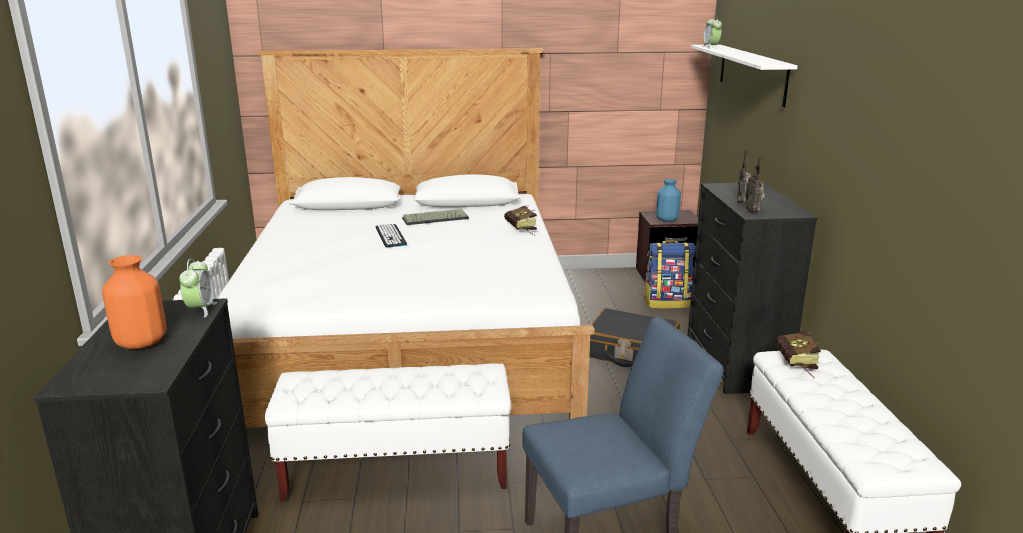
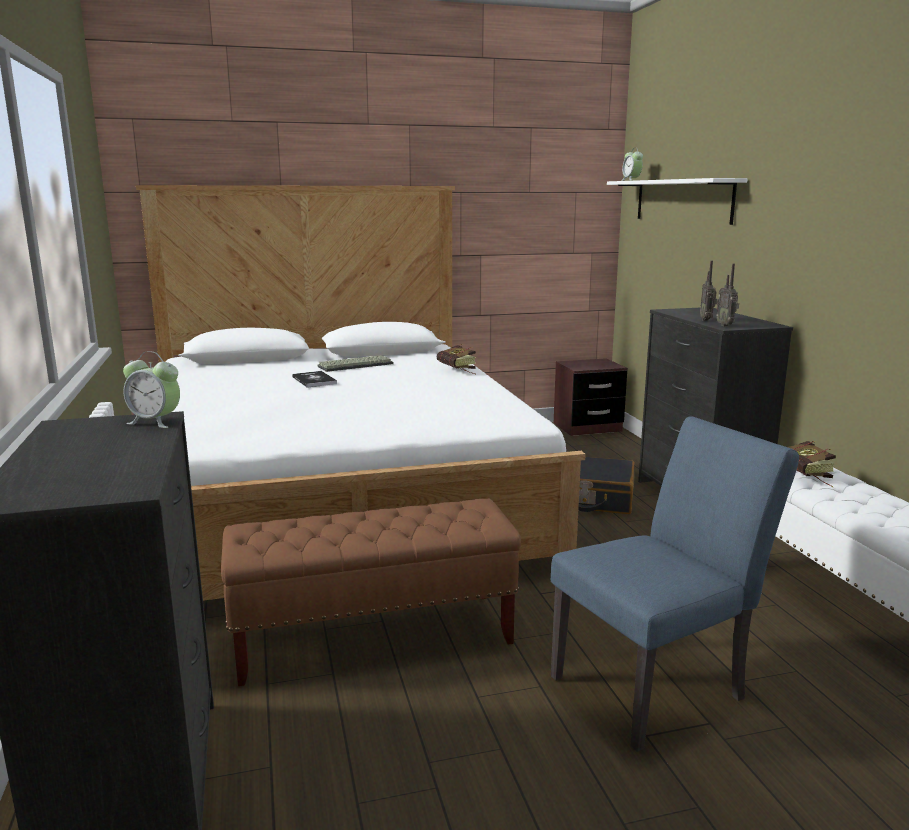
camera: 10 degrees left, 5 degrees down
(140, 343) = (89, 455): orange vase -> none
(201, 309) = (155, 422): alarm clock -> alarm clock turned 120 degrees clockwise
(390, 236) = (314, 380): keyboard -> book
(397, 470) = (374, 637): white bench -> brown bench
(666, 220) = (588, 366): blue vase -> none
(667, 303) = (601, 451): backpack -> none

